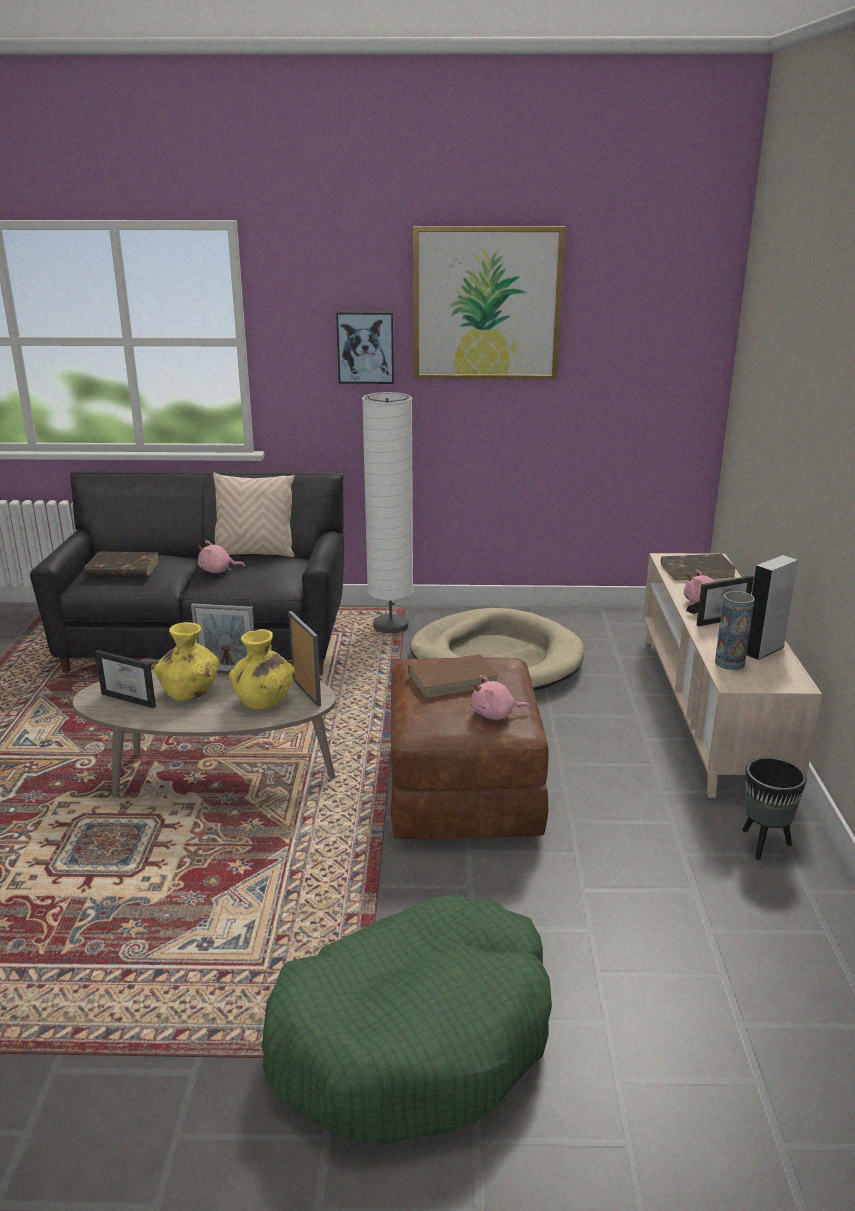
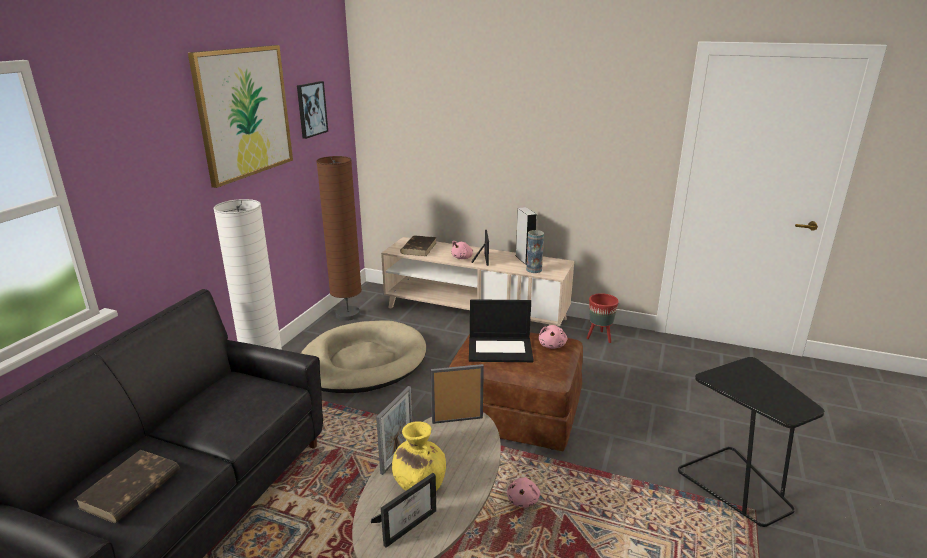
camera: 70 degrees left, 0 degrees up
(218, 571) = (215, 421): pink plush toy -> pink plush toy (523, 499)
(255, 553) = (195, 395): beige pillow -> none
(263, 700) = (458, 443): yellow vase -> none
(365, 347) = (173, 171): picture -> picture (311, 109)
(414, 1037) = (736, 485): green dog bed -> black side table
(453, 680) = (501, 349): brown book -> laptop
(596, 621) = (347, 315): none -> brown floor lamp
(764, 845) = (600, 337): black planter -> red planter

